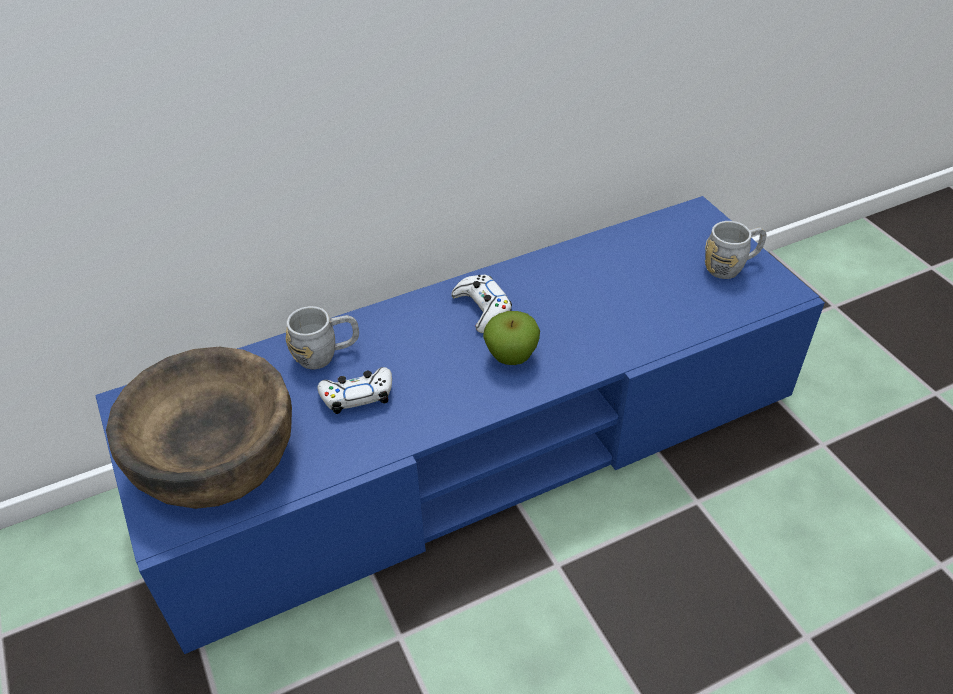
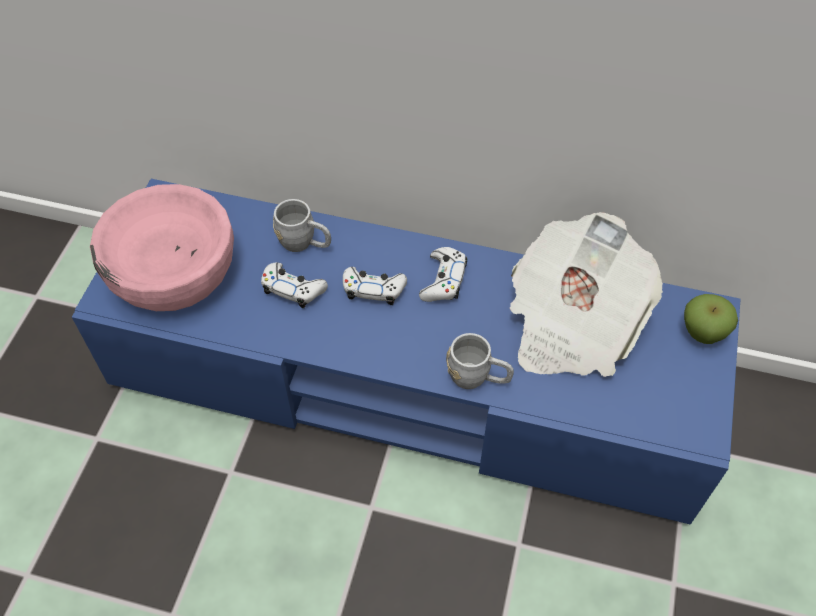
camera: 40 degrees right, 10 degrees up
(216, 457) = (173, 272): brown bowl -> pink bowl
(431, 350) = (374, 289): none -> white game controller
(511, 357) = (421, 333): apple -> apple (702, 333)
(614, 277) = (572, 322): none -> newspaper
(731, 266) = (683, 380): grey mug -> grey mug (477, 378)

